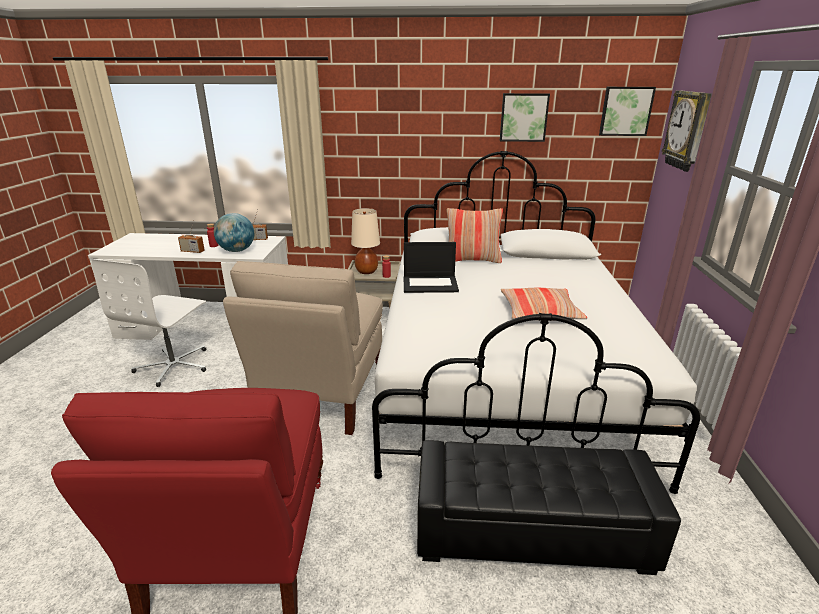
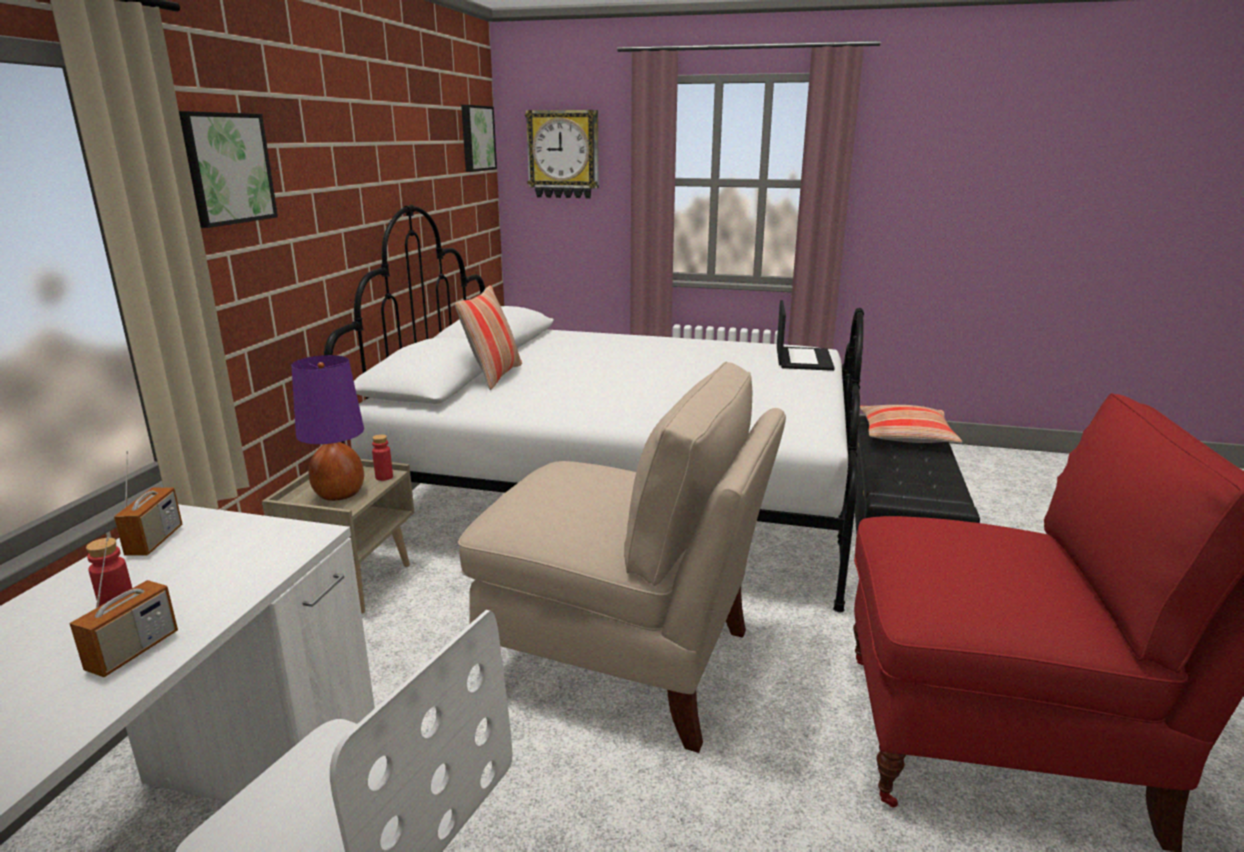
camera: 80 degrees left, 5 degrees down
(237, 251) = (232, 566): globe -> none
(367, 272) = (340, 494): beige table lamp -> purple table lamp
(430, 284) = (576, 405): laptop -> laptop (802, 359)
(523, 117) = (411, 150): picture -> picture (224, 168)
(540, 312) = (693, 368): pillow -> pillow (906, 435)

